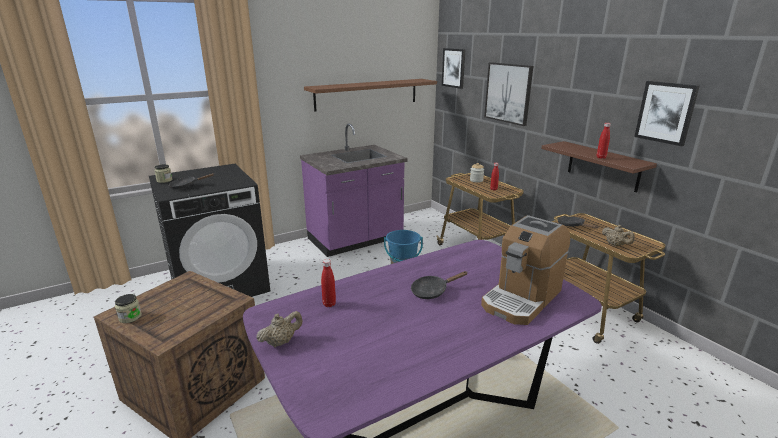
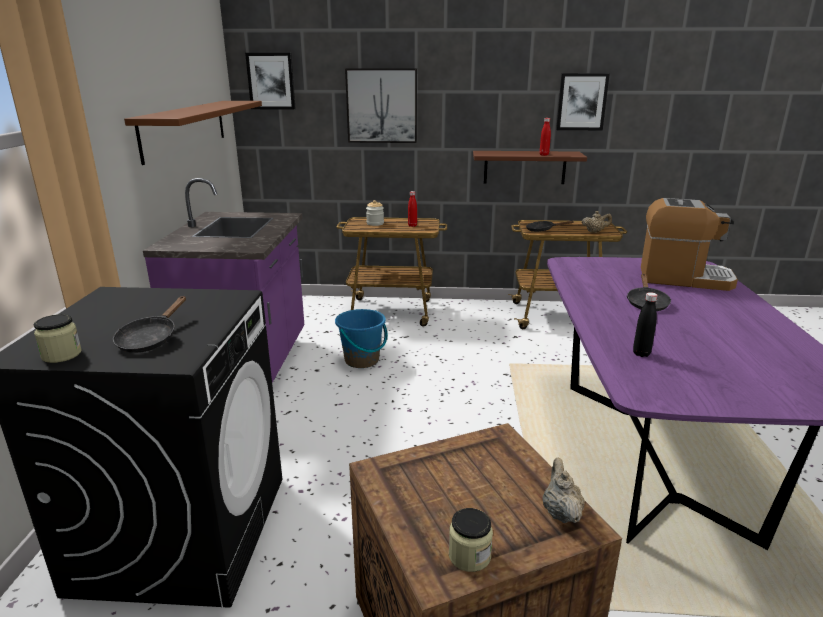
camera: 55 degrees left, 0 degrees up
(281, 342) = (717, 397): beige teapot -> beige teapot (560, 512)
(329, 304) = (641, 353): red bottle -> black bottle
(521, 298) = (683, 278): coffee machine -> coffee machine turned 60 degrees counterclockwise

